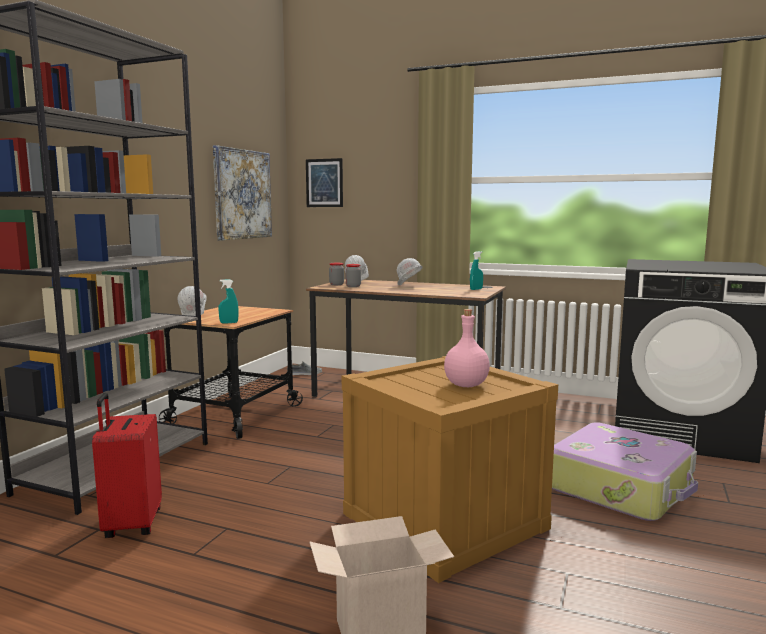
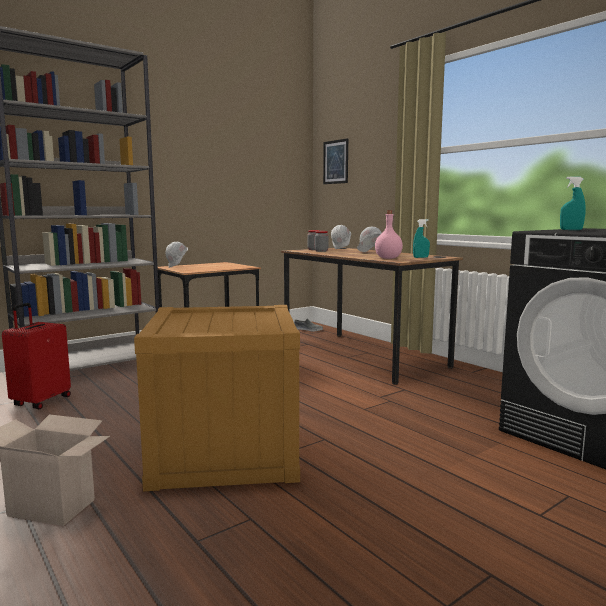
camera: 30 degrees right, 0 degrees up
(229, 323) = (188, 271): turquoise spray bottle -> turquoise spray bottle (571, 230)
(242, 194) = (255, 172): picture -> none
(465, 385) = (231, 325): pink bottle -> pink bottle (387, 258)
(621, 487) = (434, 468): suitcase -> none

